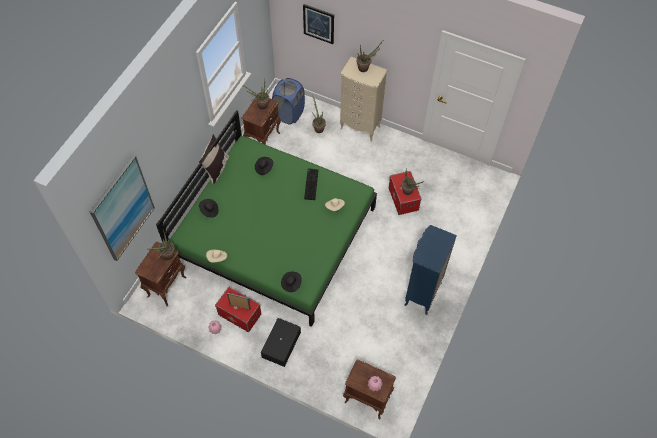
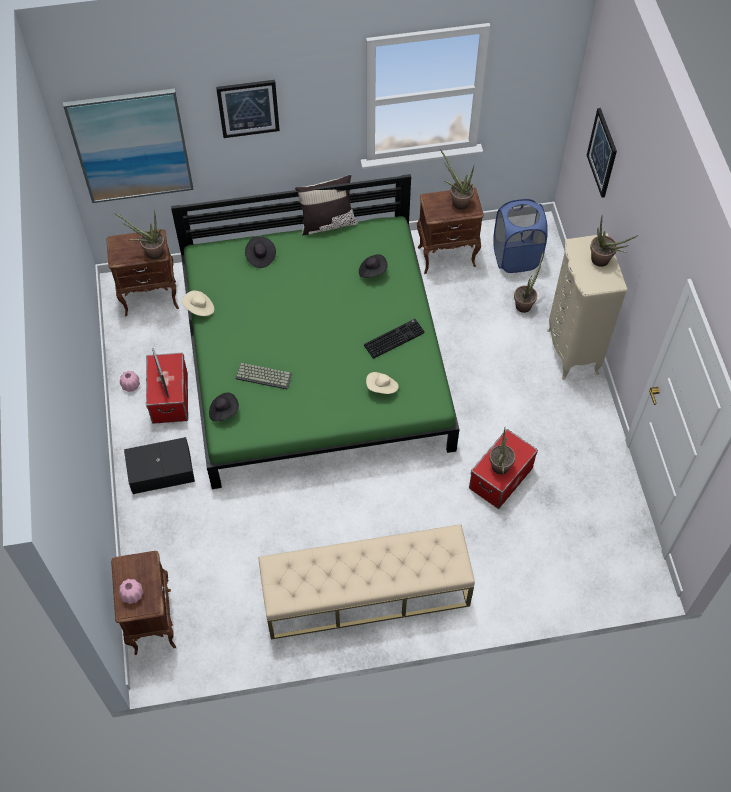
camera: 55 degrees right, 0 degrees up
(163, 137) = (248, 108): none -> picture
(285, 252) = (264, 375): none -> keyboard
(421, 293) = (365, 593): blue dresser -> beige bench

